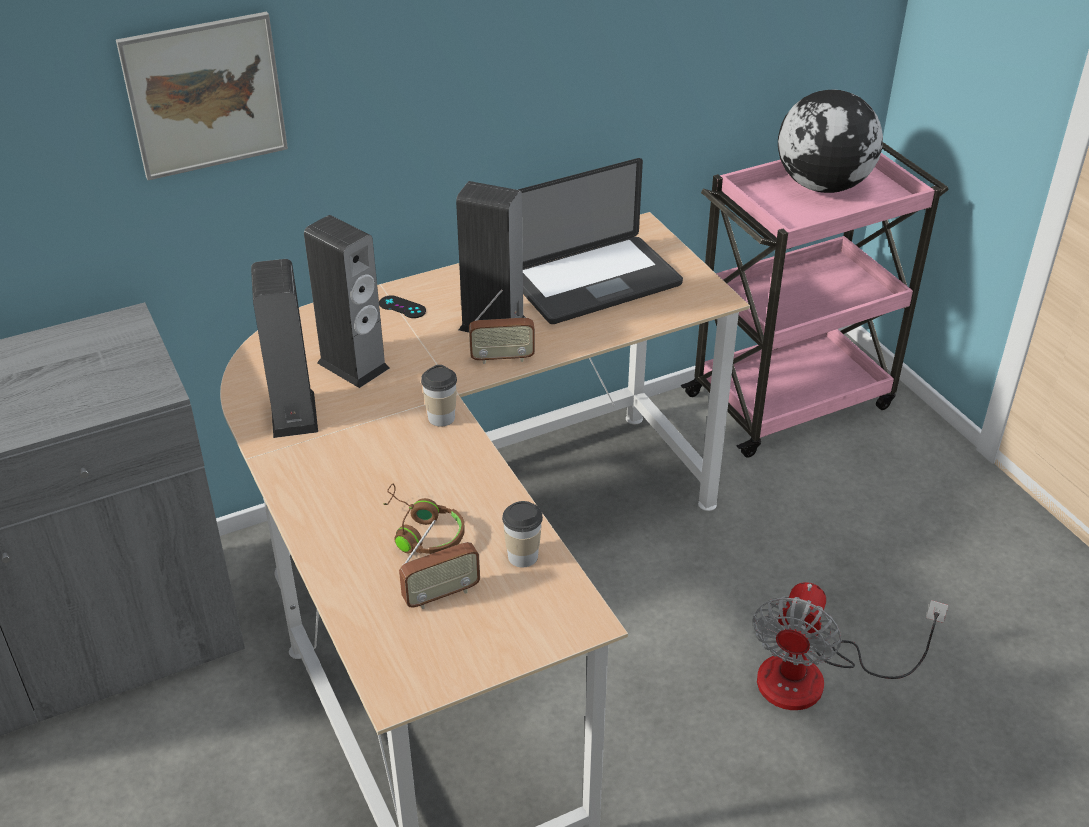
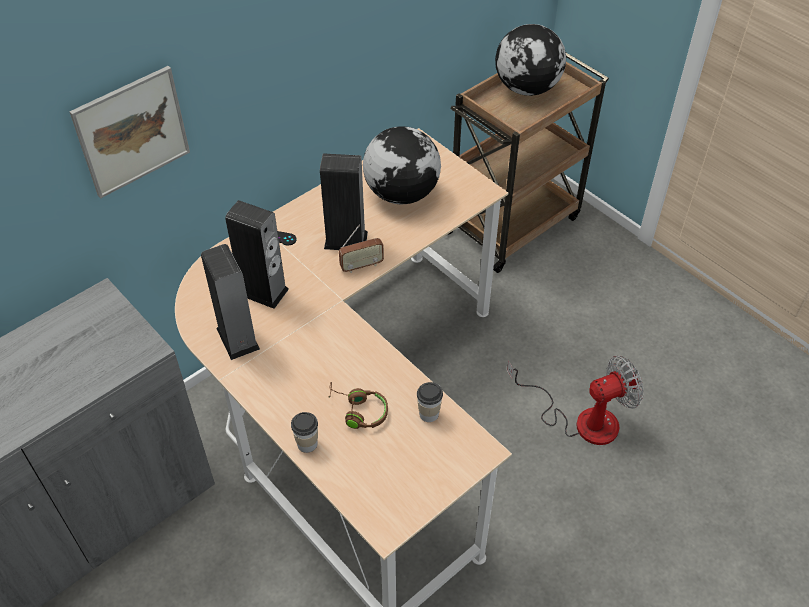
camera: 15 degrees left, 10 degrees up
(441, 418) = (338, 321): cup -> cup (307, 444)
(441, 594) = (387, 453): radio -> none
(595, 282) = (402, 193): laptop -> globe
(792, 399) = (514, 223): pink cart -> brown cart
(814, 678) = (582, 419): fan -> fan turned 120 degrees counterclockwise

